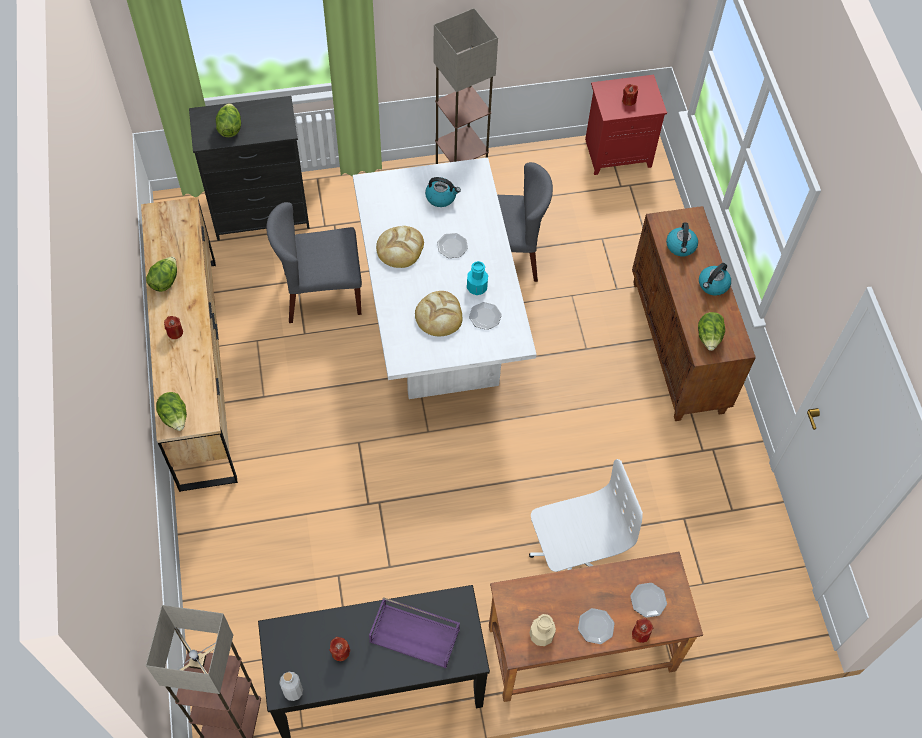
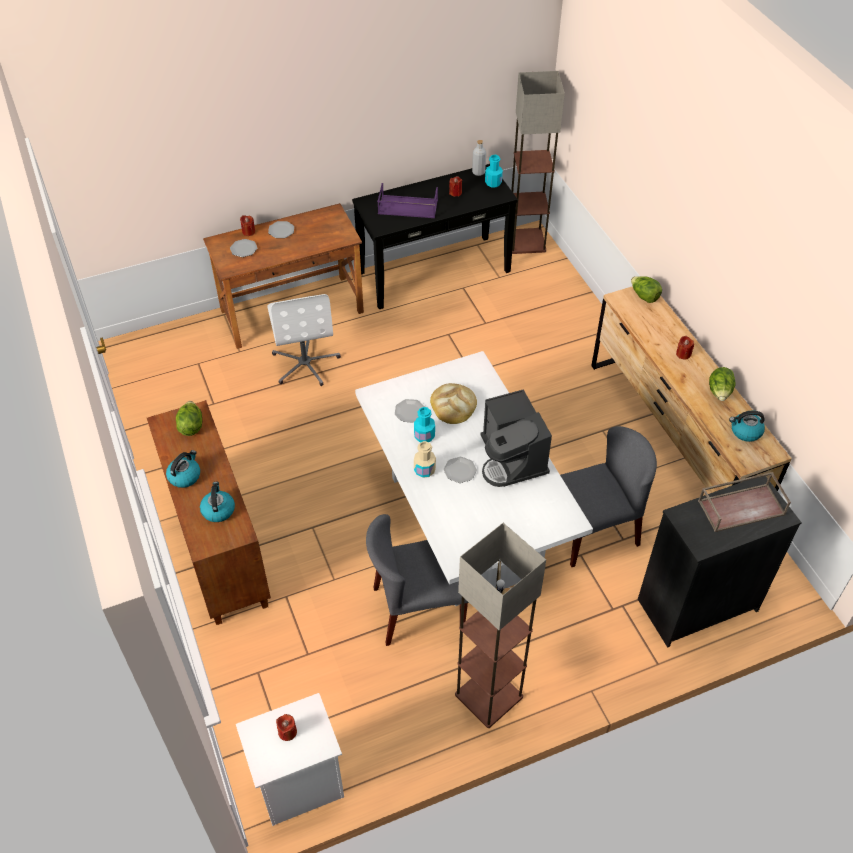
camera: 170 degrees right, 10 degrees down
(230, 128) = (741, 507): lettuce -> brown tray
(280, 662) = (493, 183): none -> turquoise bottle
(400, 248) = (512, 459): bread -> coffee machine
(441, 197) = (487, 521): kettle -> kettle (745, 432)
(541, 635) = (319, 221): beige bottle -> beige bottle (424, 470)
(572, 556) = (305, 363): white office chair -> white office chair turned 75 degrees counterclockwise
(618, 152) = (298, 785): red nightstand -> white nightstand

